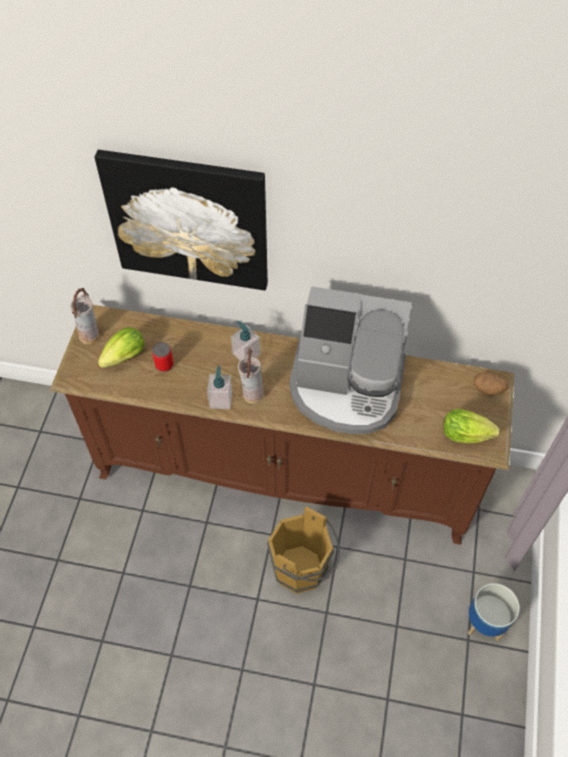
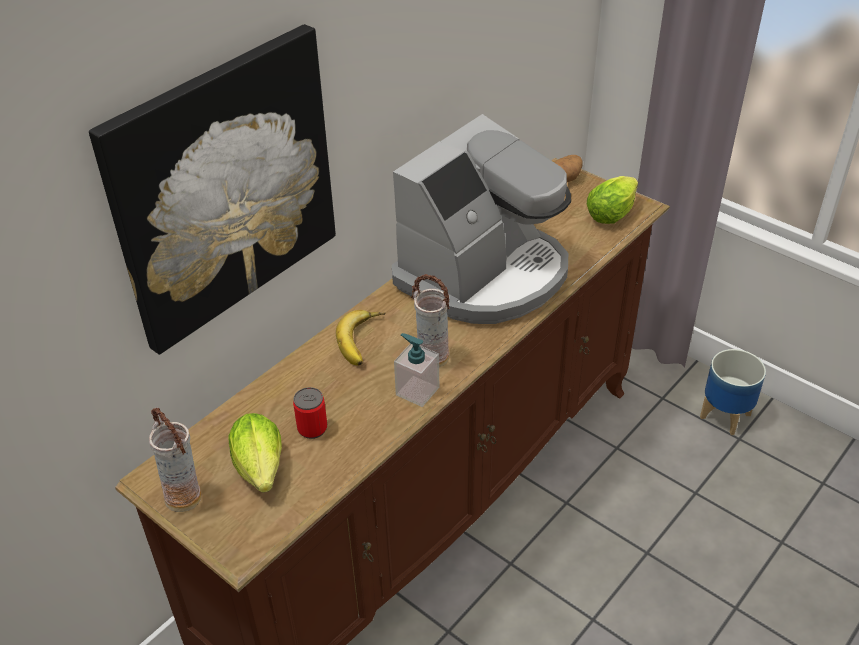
camera: 60 degrees left, 15 degrees down
(246, 353) = (364, 341): soap dispenser -> banana
(303, 570) = (579, 551): brown bucket -> none

